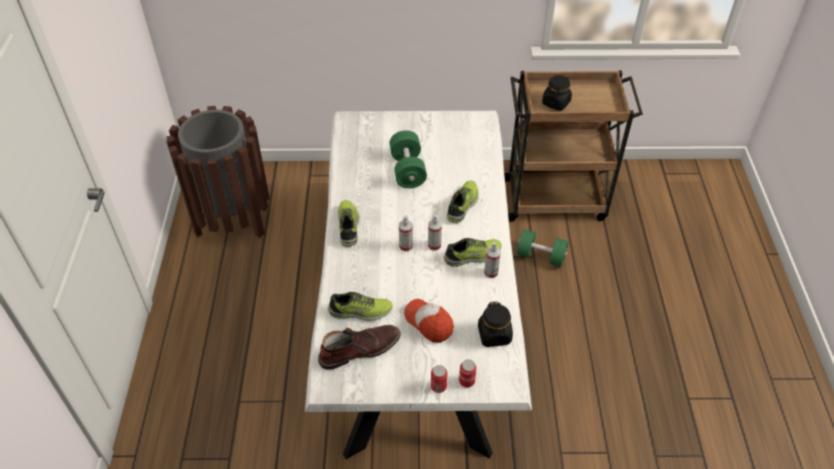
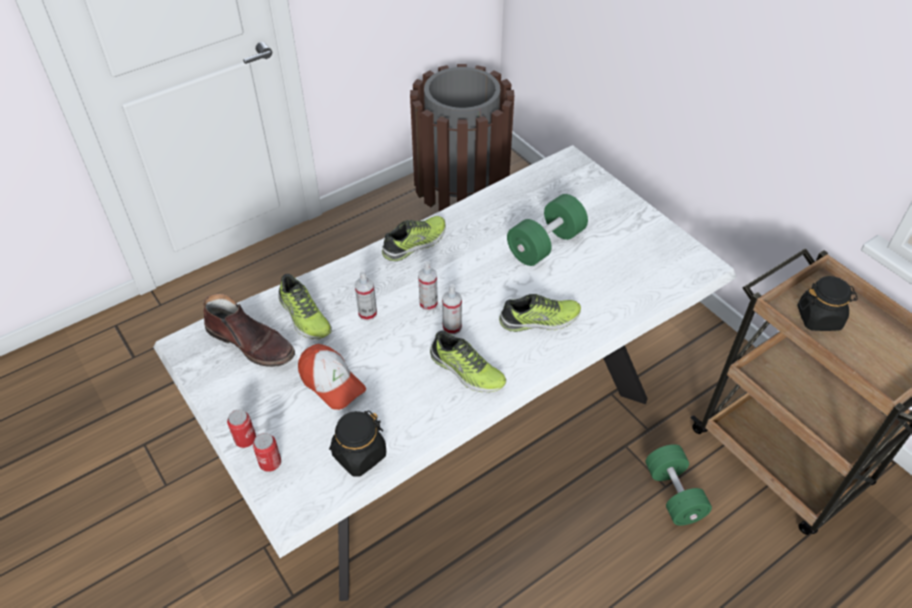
camera: 55 degrees right, 0 degrees up
(429, 323) = (332, 383): cap -> cap turned 120 degrees clockwise
(491, 272) = (455, 402): spray bottle -> spray bottle (367, 313)

